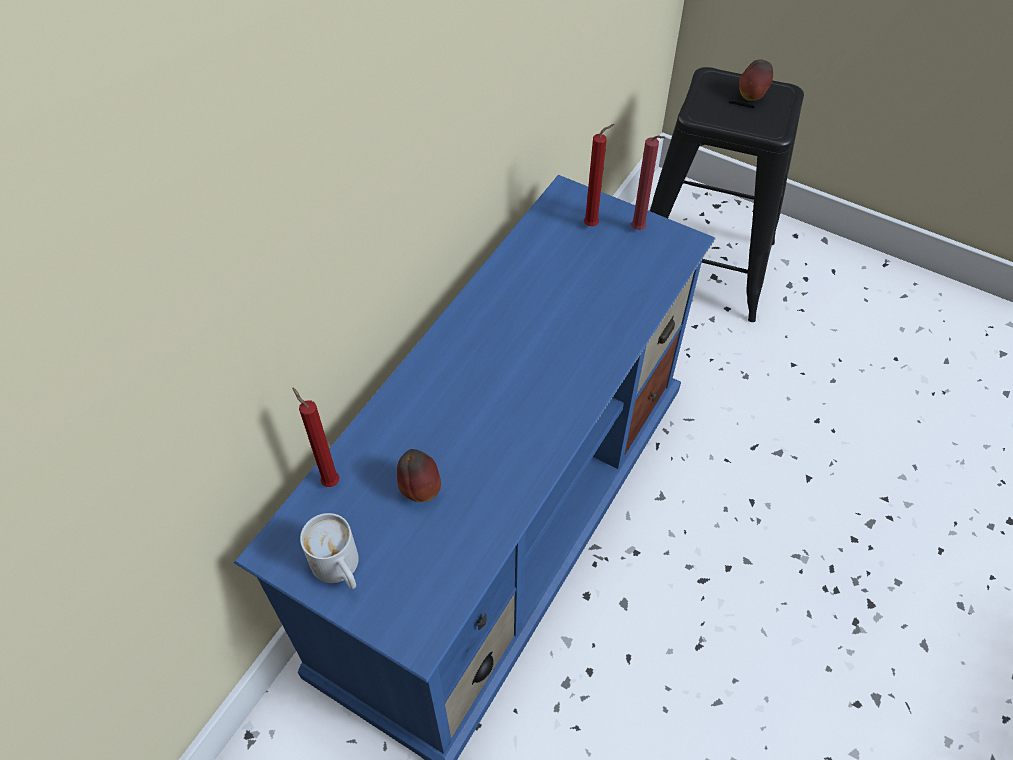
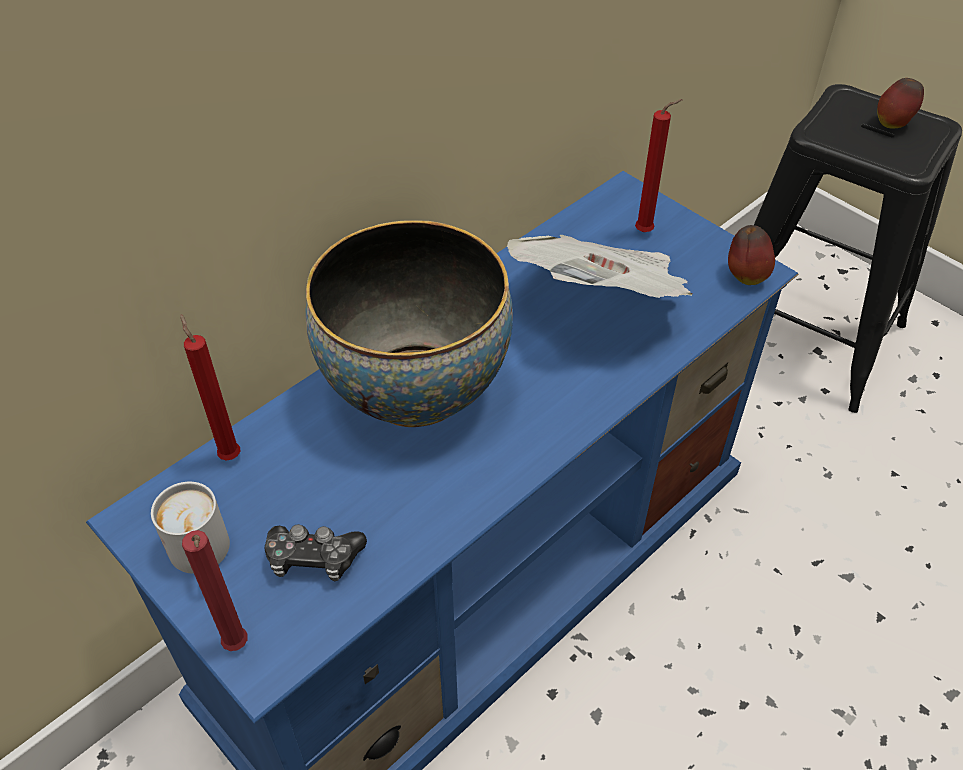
camera: 15 degrees right, 5 degrees down
(419, 489) = (331, 488): apple -> apple (745, 276)
(427, 548) = (314, 559): none -> game controller
(457, 395) = (415, 389): none -> bowl
(576, 290) = (602, 300): none -> newspaper
(639, 230) = (703, 248): red candle -> red candle (237, 648)

